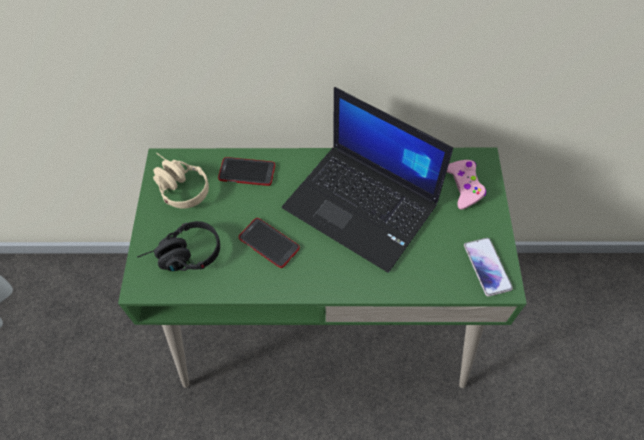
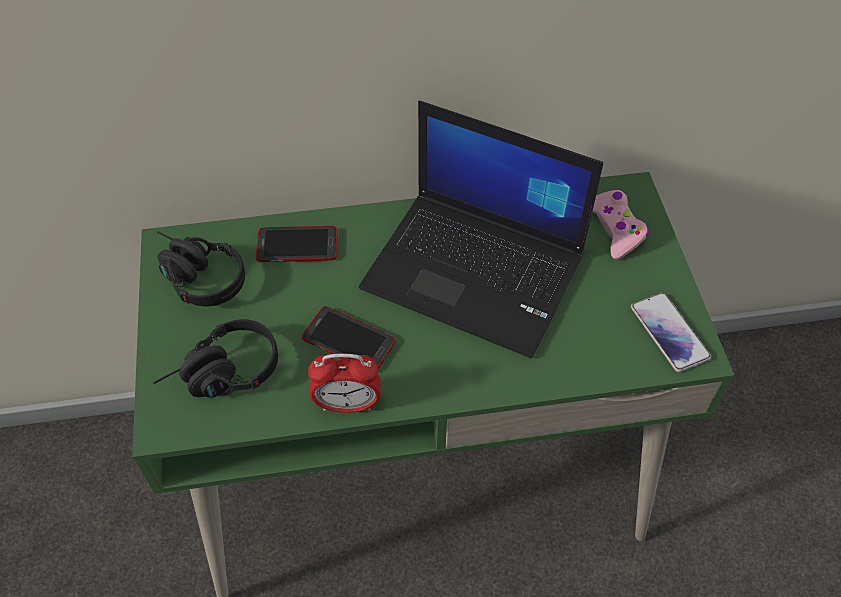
camera: 10 degrees left, 5 degrees down
(177, 186) = (195, 276): beige headphones -> black headphones
(260, 287) = (347, 404): none -> alarm clock

